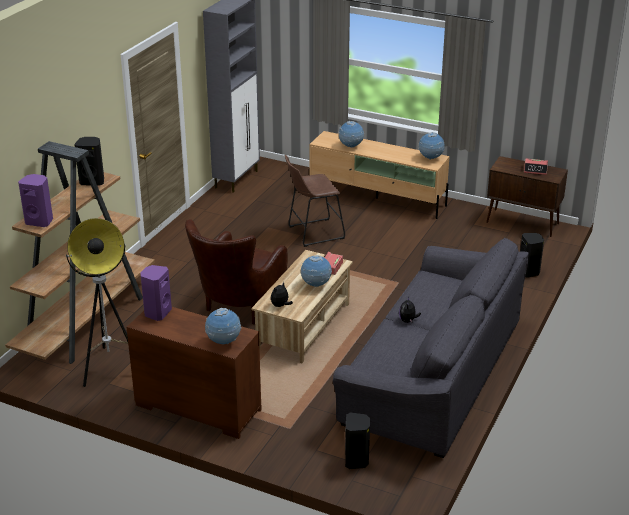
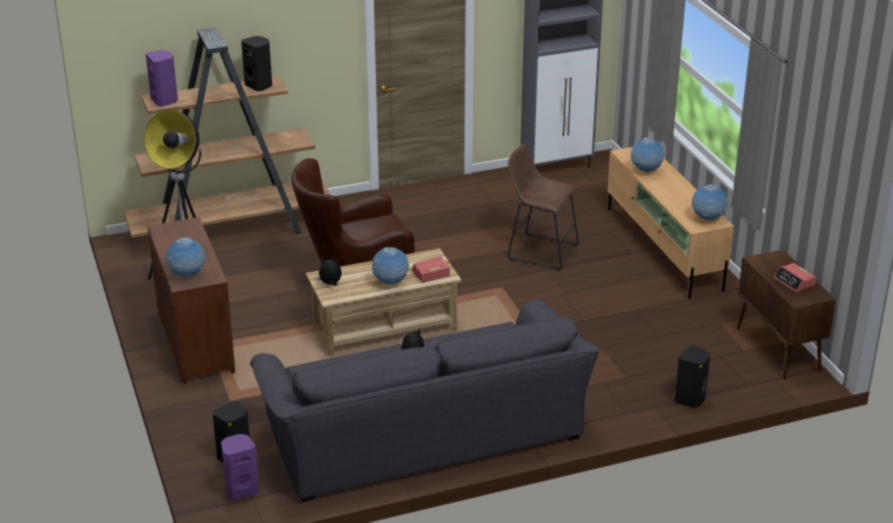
camera: 45 degrees right, 0 degrees up
(157, 313) = (184, 227): purple speaker -> purple speaker (241, 490)

